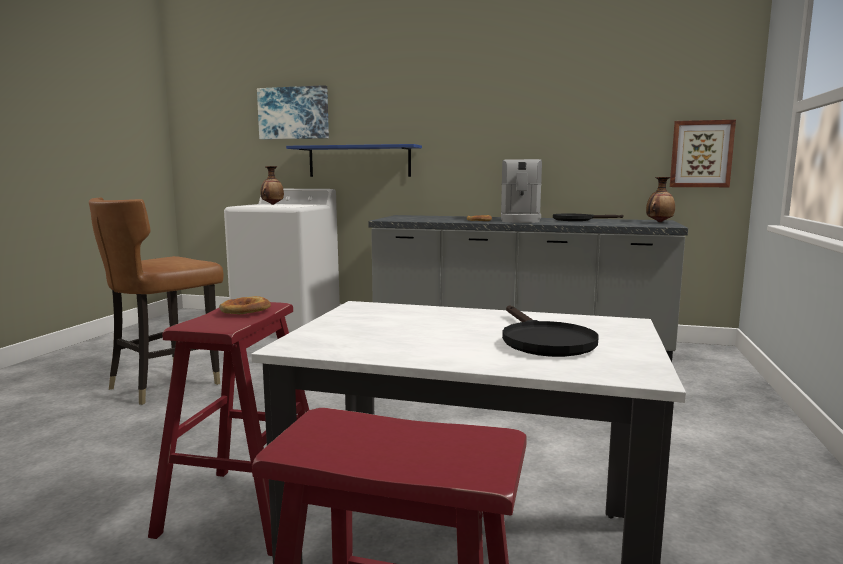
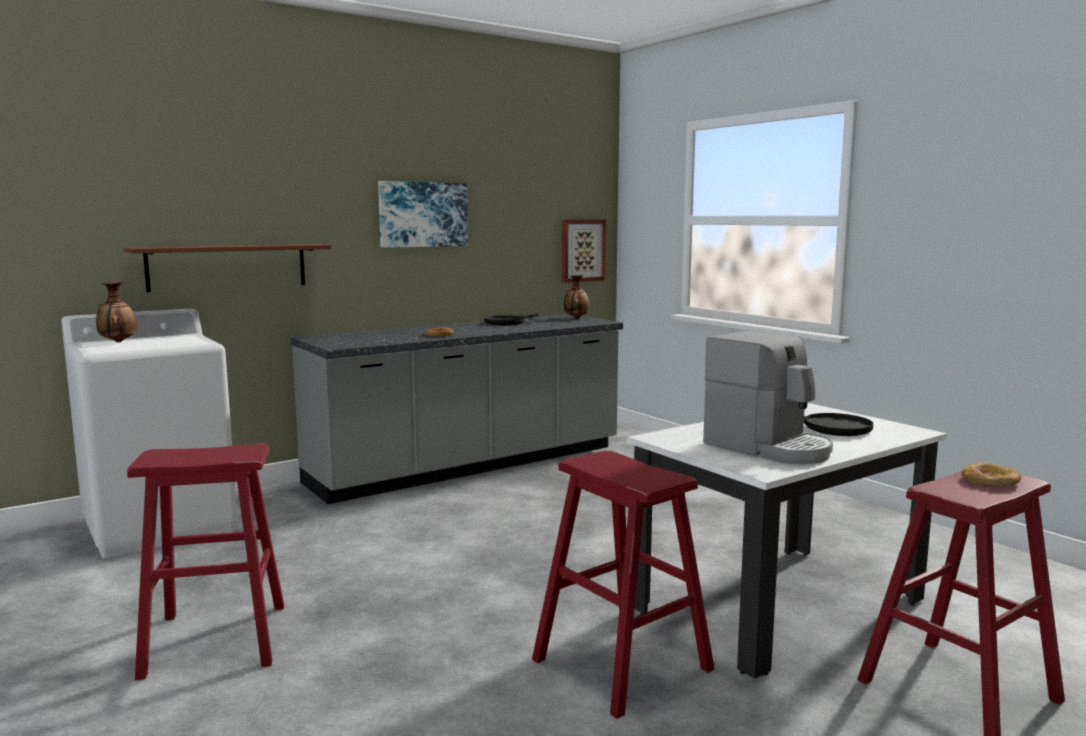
camera: 50 degrees left, 0 degrees up
(165, 384) = (215, 640): brown chair -> red stool
(244, 310) = (614, 464): bread -> bread (990, 479)
(293, 113) = (110, 195): picture -> picture (422, 214)
(359, 161) = (228, 267): blue shelf -> brown shelf
(520, 220) = (466, 329): coffee machine -> coffee machine (769, 448)

